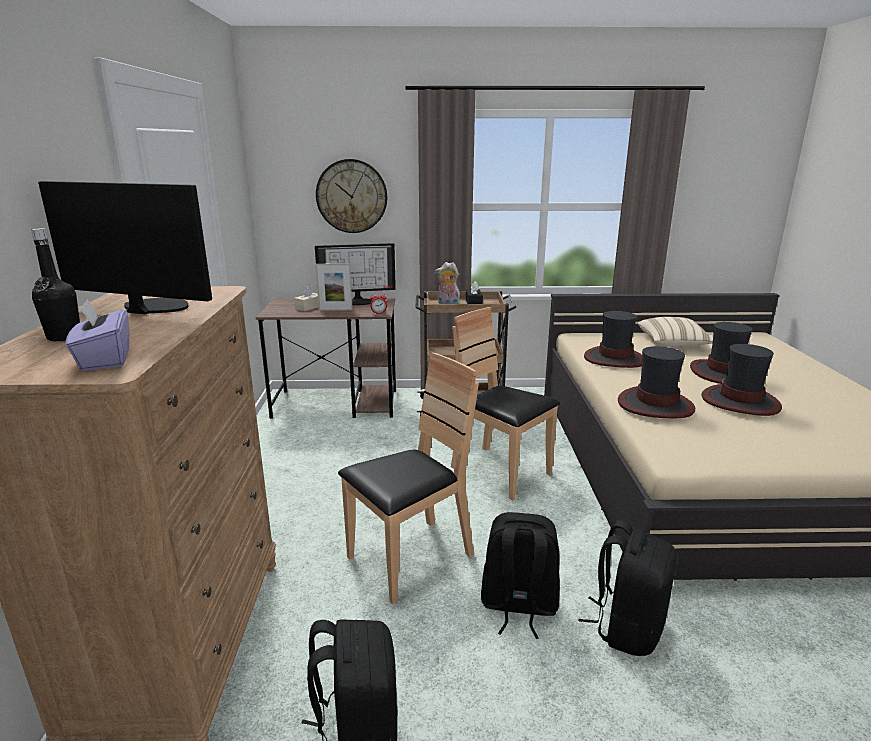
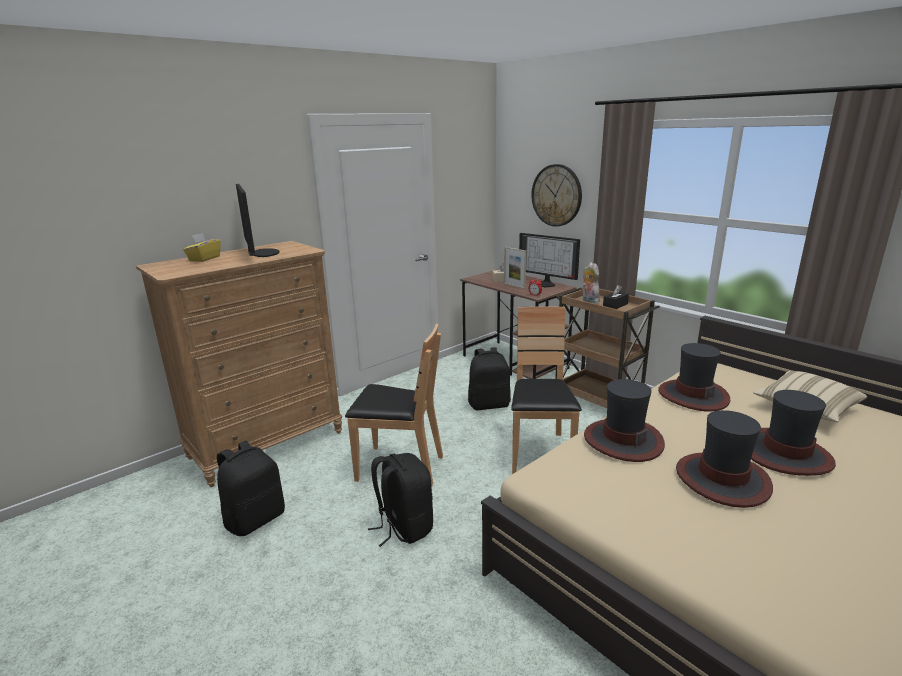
camera: 50 degrees right, 0 degrees up
(64, 337) = (204, 259): black bottle -> yellow tissue box
(105, 359) = (182, 270): purple tissue box -> none
(627, 627) = (436, 584): black backpack -> black backpack (489, 404)

